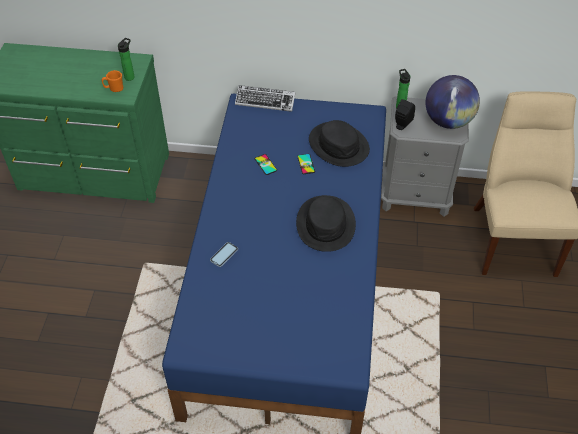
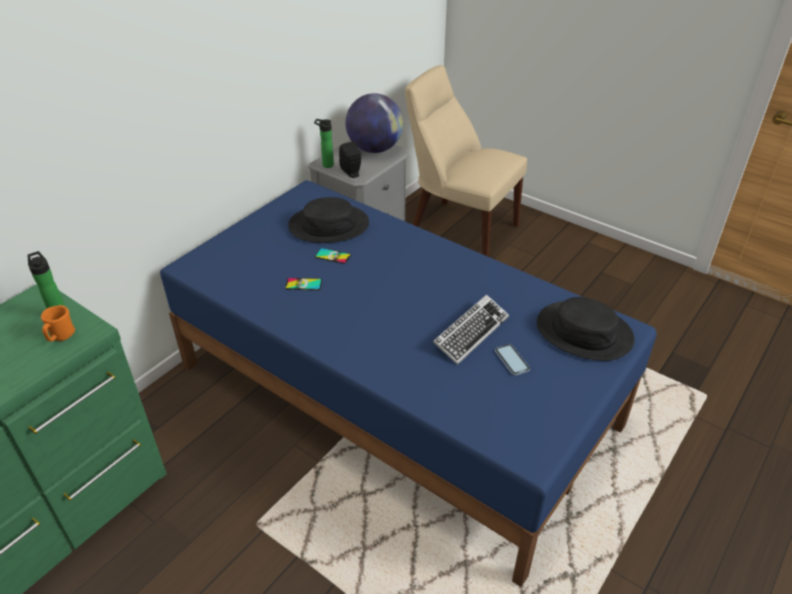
camera: 60 degrees left, 10 degrees down
(224, 255) = (411, 368): phone -> phone (512, 360)
(265, 101) = (206, 249): keyboard -> keyboard (471, 333)
(326, 224) = (429, 274): black hat -> black hat (584, 332)

